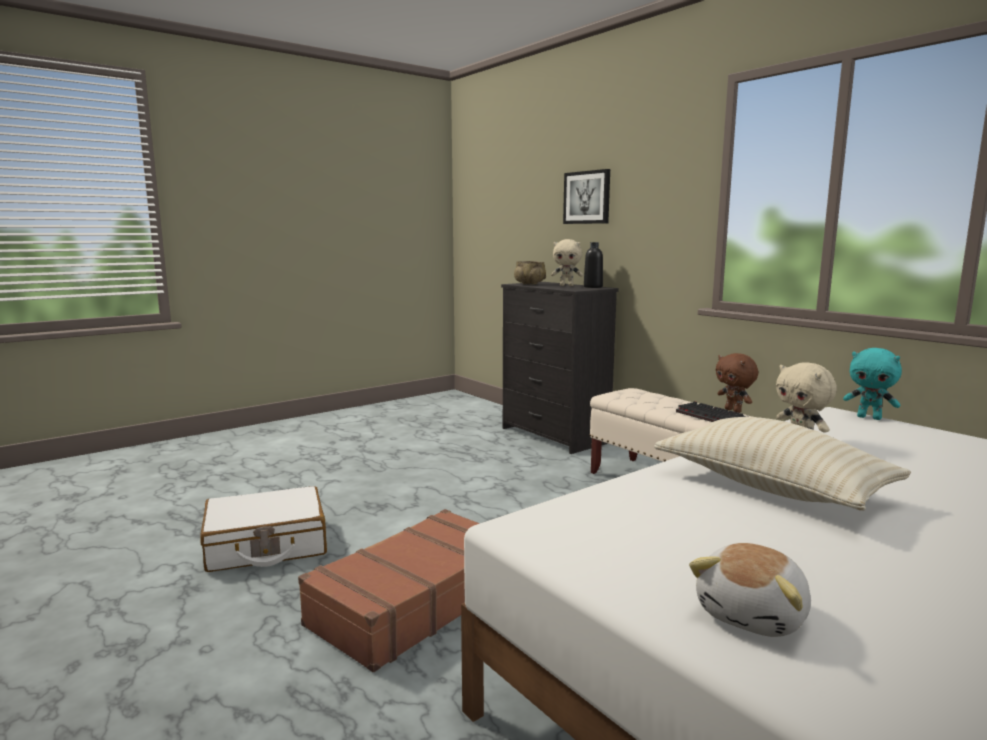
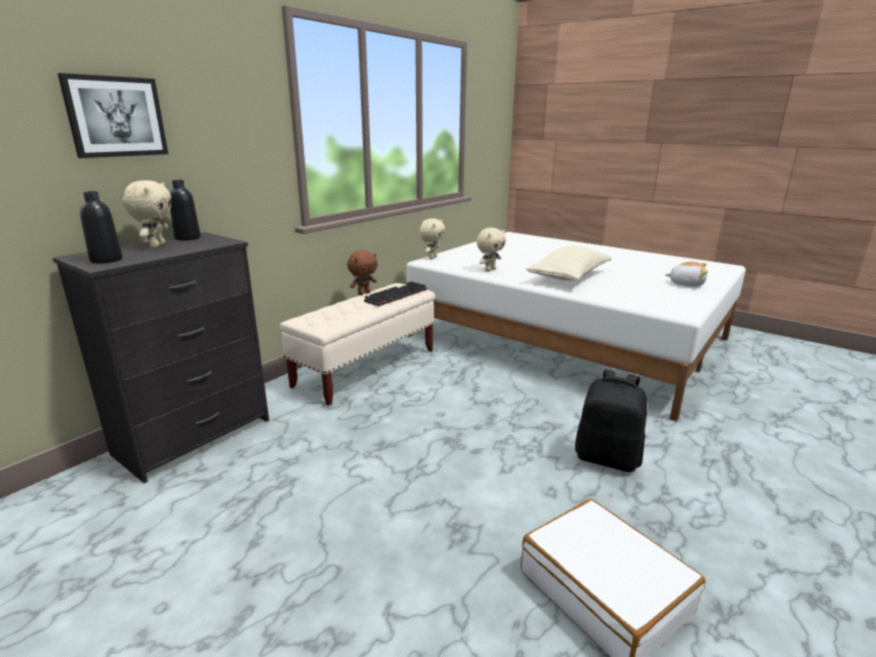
camera: 105 degrees left, 10 degrees up
(413, 602) = (607, 458): brown suitcase -> black backpack
(529, 284) = (106, 260): beige bowl -> black bottle
(869, 417) = (432, 257): turquoise plush toy -> beige plush toy

